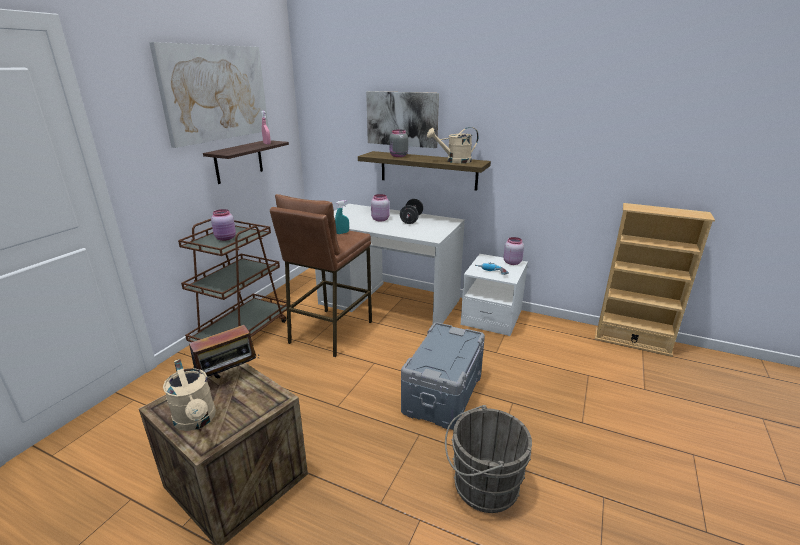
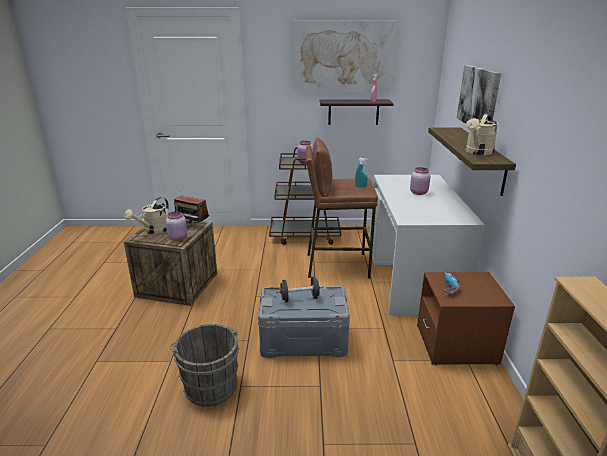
camera: 65 degrees right, 0 degrees up
(398, 156) = (456, 135): grey jar -> none
(411, 220) = (439, 203): black dumbbell -> black dumbbell (299, 298)
(454, 161) = (477, 152): beige watering can -> beige watering can turned 105 degrees counterclockwise
(491, 318) = (456, 345): white nightstand -> brown nightstand
(511, 262) = (494, 295): pink jar -> pink jar (178, 237)

